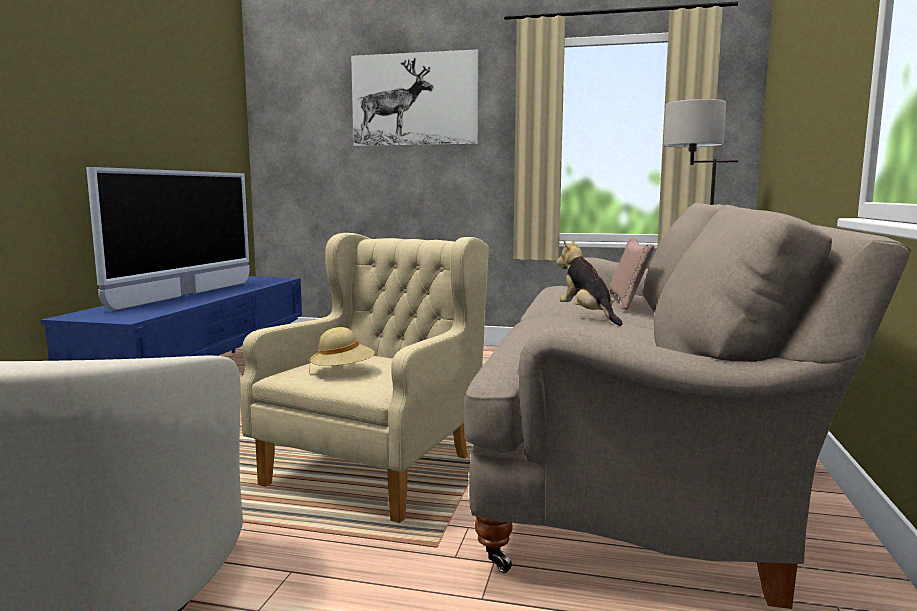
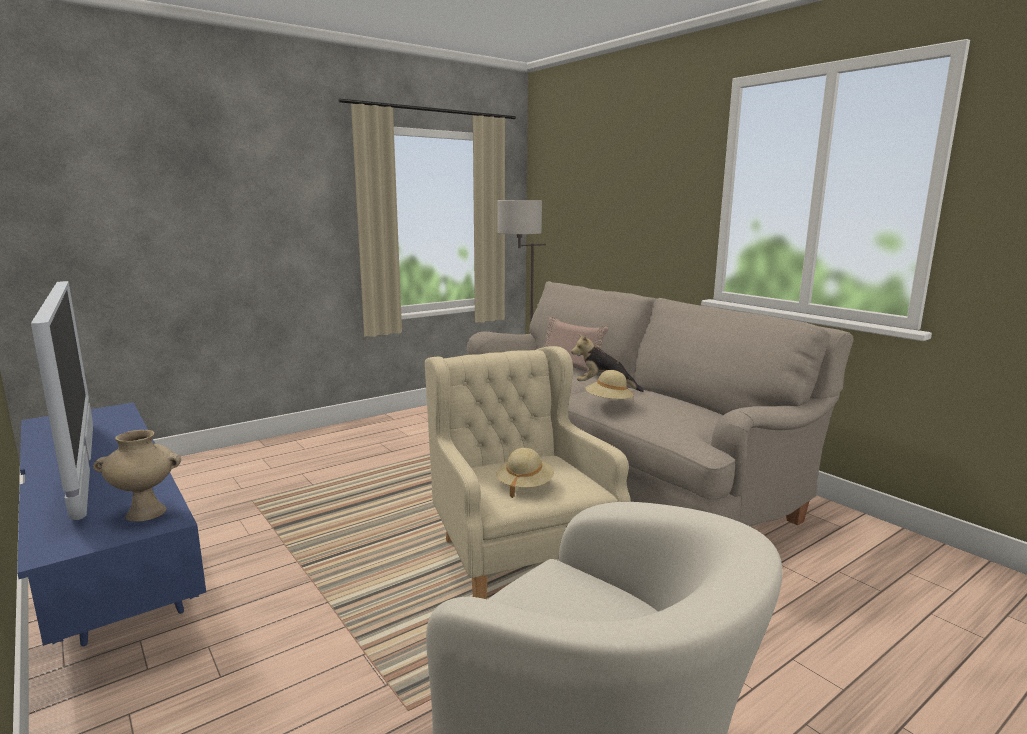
camera: 50 degrees left, 5 degrees up
(136, 315) = (147, 512): none -> beige vase
(414, 99) = (236, 175): picture -> none
(534, 322) = (608, 403): none -> beige hat

